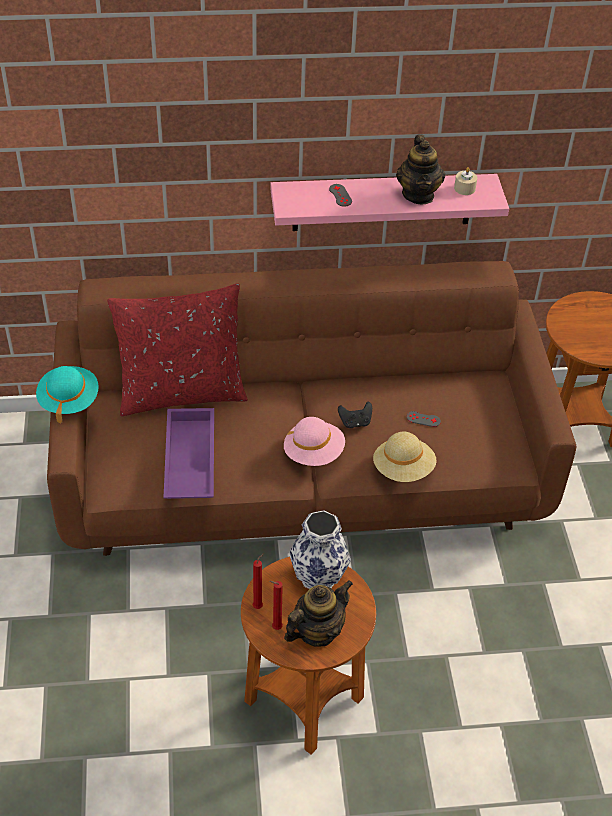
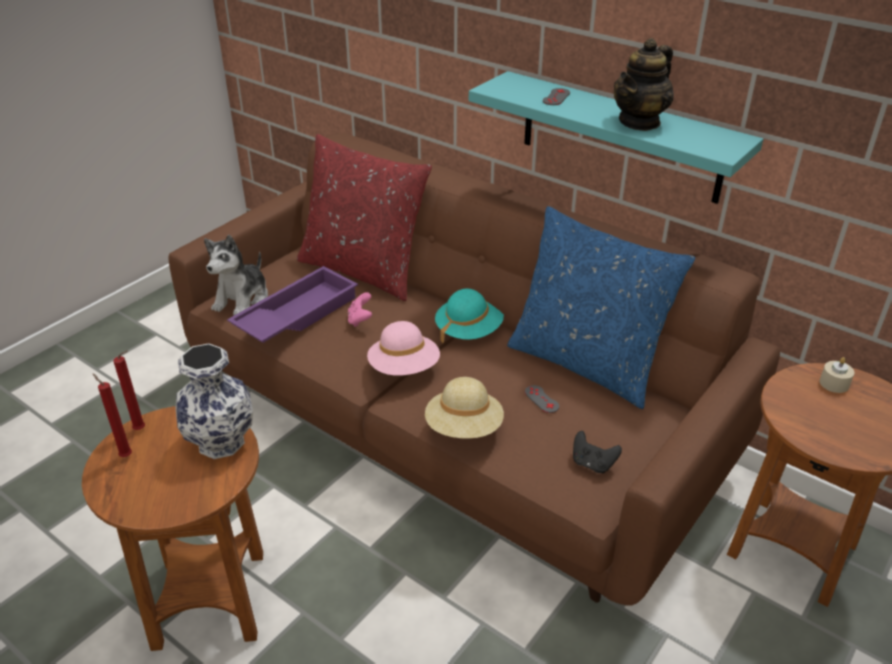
camera: 45 degrees right, 10 degrees down
(69, 400) = (253, 218): turquoise hat -> turquoise hat (468, 330)
(124, 475) = (242, 299): none -> plush toy
(240, 436) = (360, 320): none -> pink game controller
(317, 631) = (148, 484): teapot -> none
(355, 422) = (472, 365): black game controller -> black game controller (592, 464)
(382, 202) = (620, 137): pink shelf -> turquoise shelf
(415, 376) = (586, 363): none -> blue pillow
(464, 188) = (702, 134): beige candle -> beige candle (834, 383)

